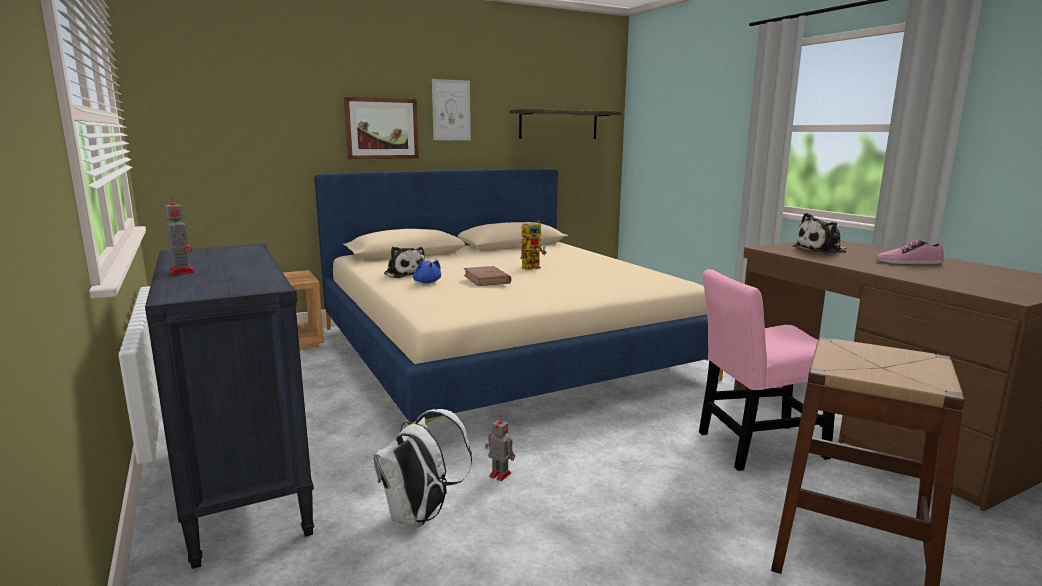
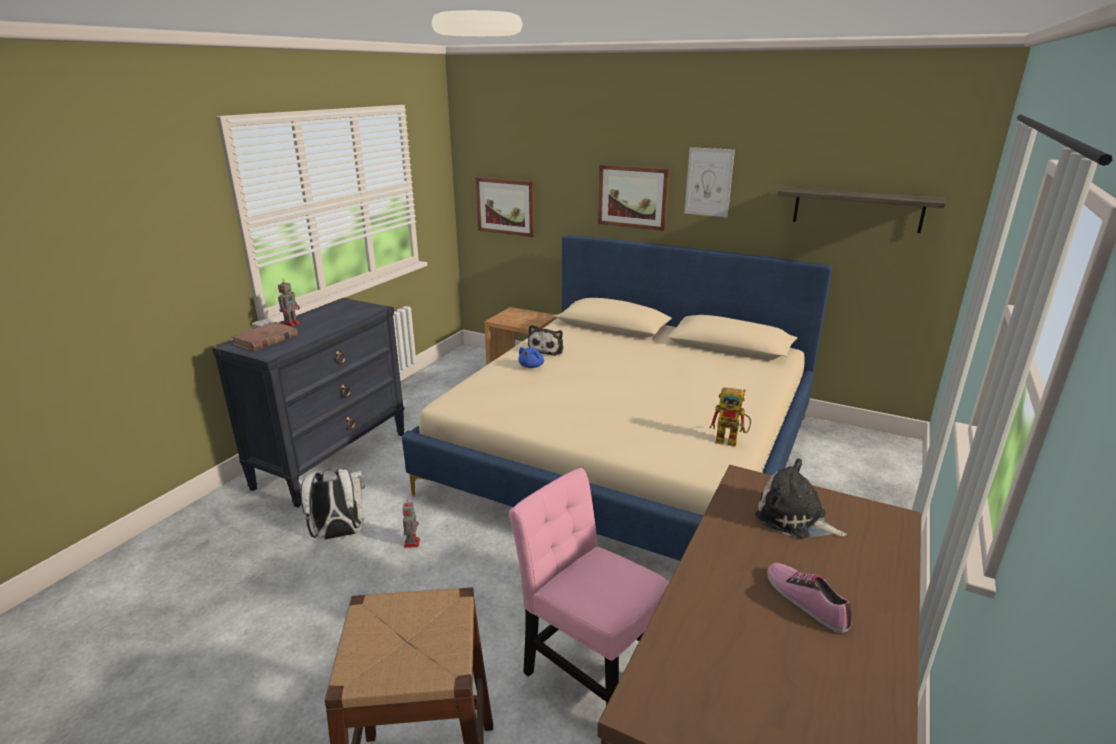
camera: 55 degrees right, 10 degrees up
(219, 152) = (506, 206): none -> picture
(486, 279) = (564, 382): brown book -> brown book (265, 340)
(533, 267) = (646, 384): toy robot -> toy robot (731, 441)

